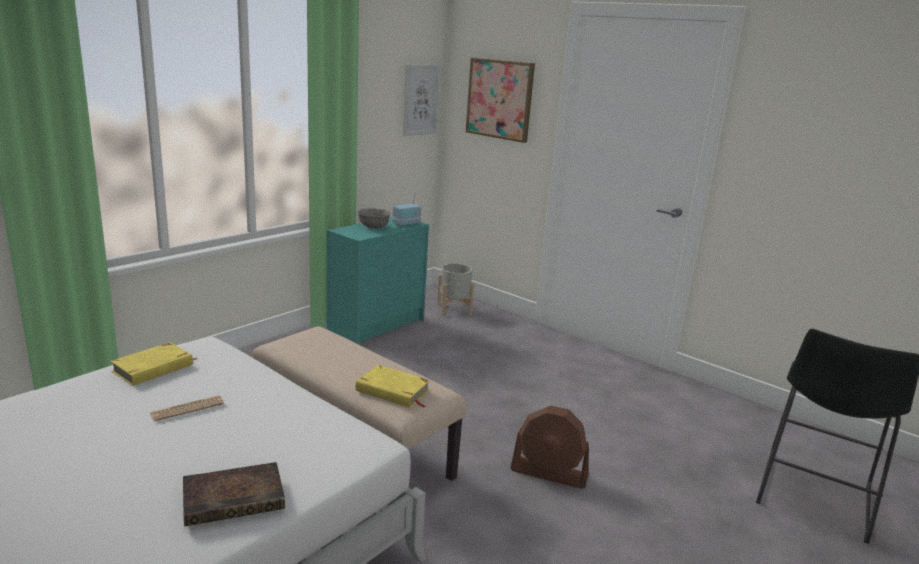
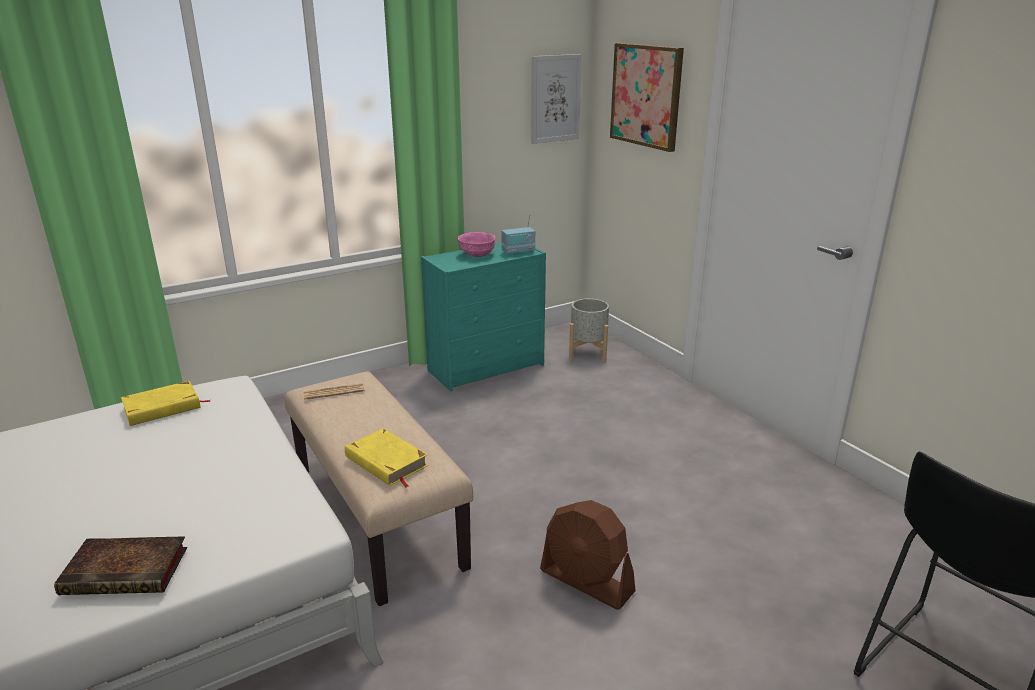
camera: 20 degrees right, 5 degrees up
(187, 409) = (159, 459): newspaper -> newspaper (334, 392)
(373, 227) = (477, 254): grey bowl -> pink bowl

